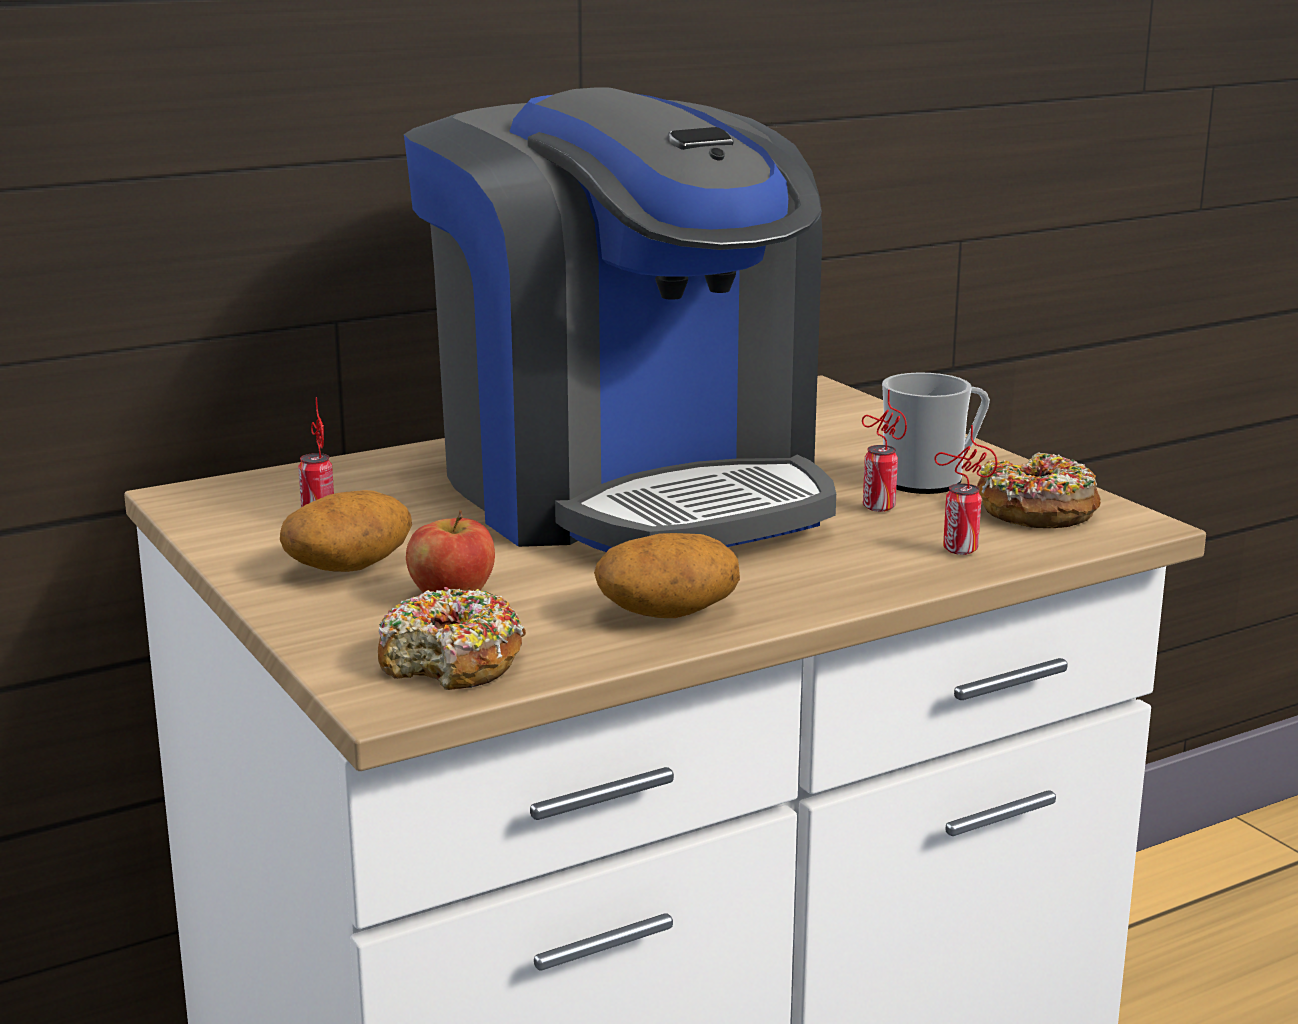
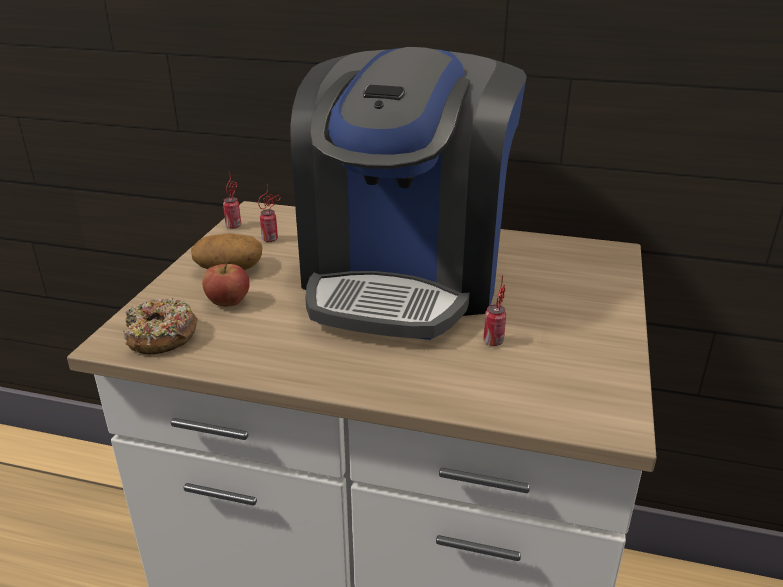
camera: 45 degrees right, 10 degrees up
(667, 613) = (278, 355): potato -> none
(931, 481) = (556, 337): mug -> none
(956, 549) = (477, 389): can -> can (234, 225)
(1037, 511) = (573, 387): donut -> none

